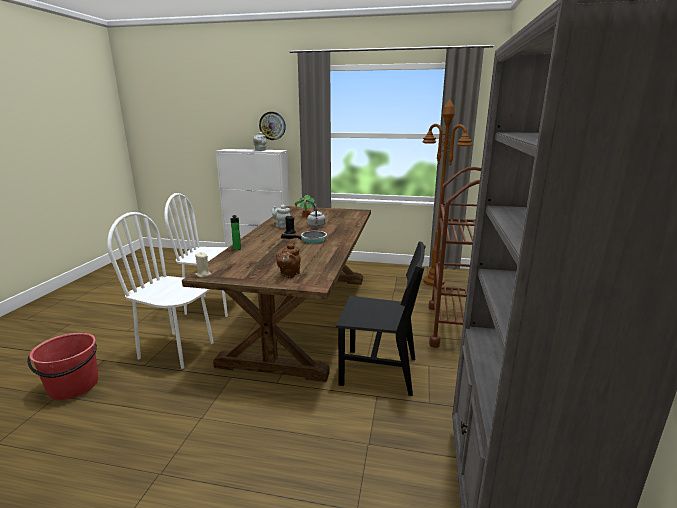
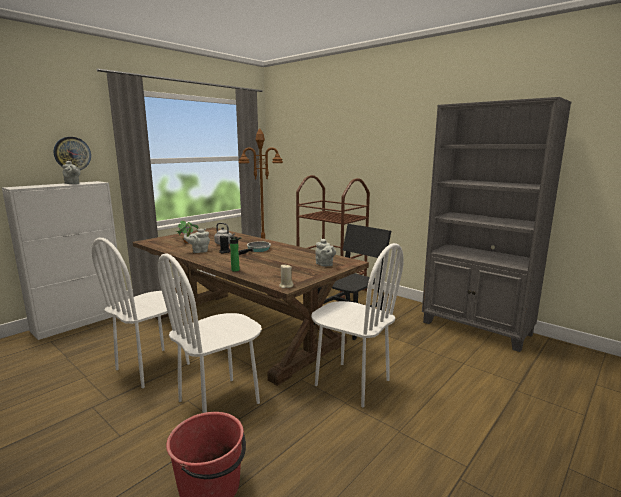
camera: 60 degrees left, 5 degrees down
(240, 411) = (352, 383): none -> white chair
(289, 274) = (325, 265): brown teapot -> grey teapot

